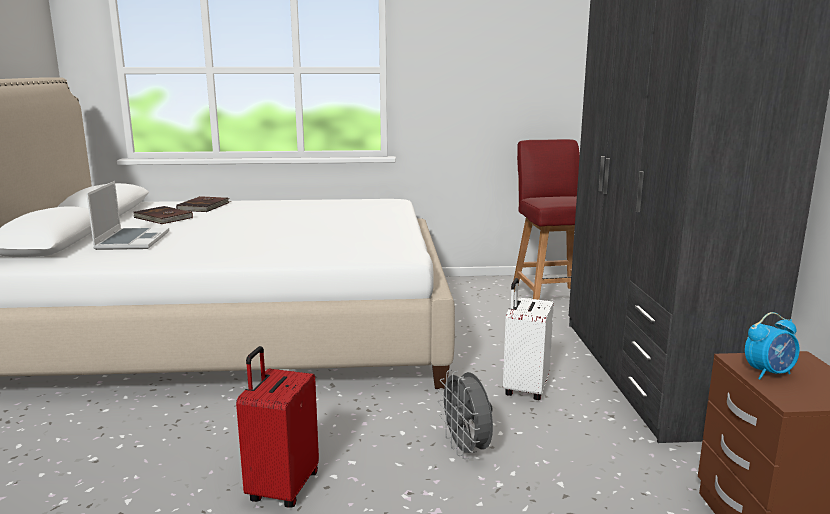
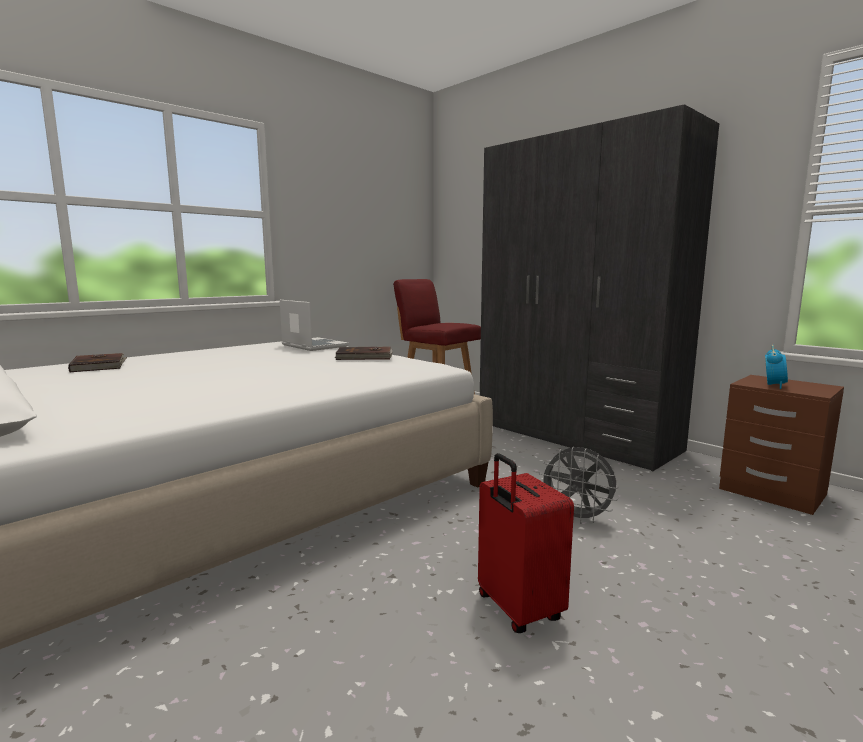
camera: 40 degrees left, 5 degrees down
(132, 240) = (101, 401): laptop -> laptop (313, 346)
(162, 218) = (72, 380): brown book -> brown book (364, 356)
(524, 389) = (530, 467): white suitcase -> none

